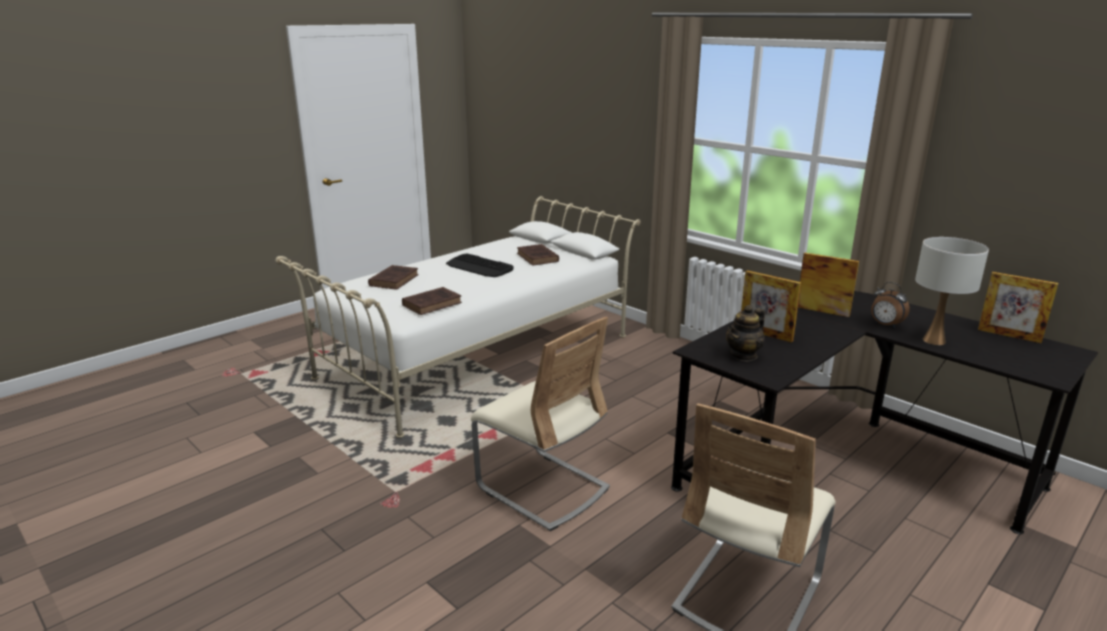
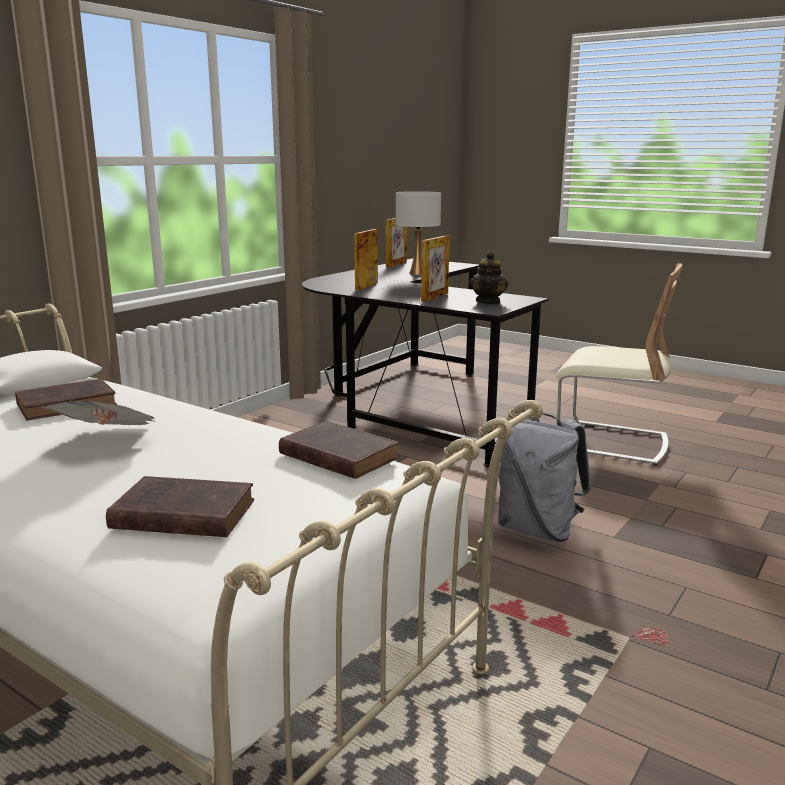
camera: 100 degrees left, 5 degrees down
(479, 267) = (108, 442): keyboard -> newspaper
(542, 488) = (538, 530): beige chair -> grey backpack
(743, 355) = (488, 302): teapot -> teapot turned 60 degrees clockwise
(885, 325) = (391, 278): alarm clock -> none

